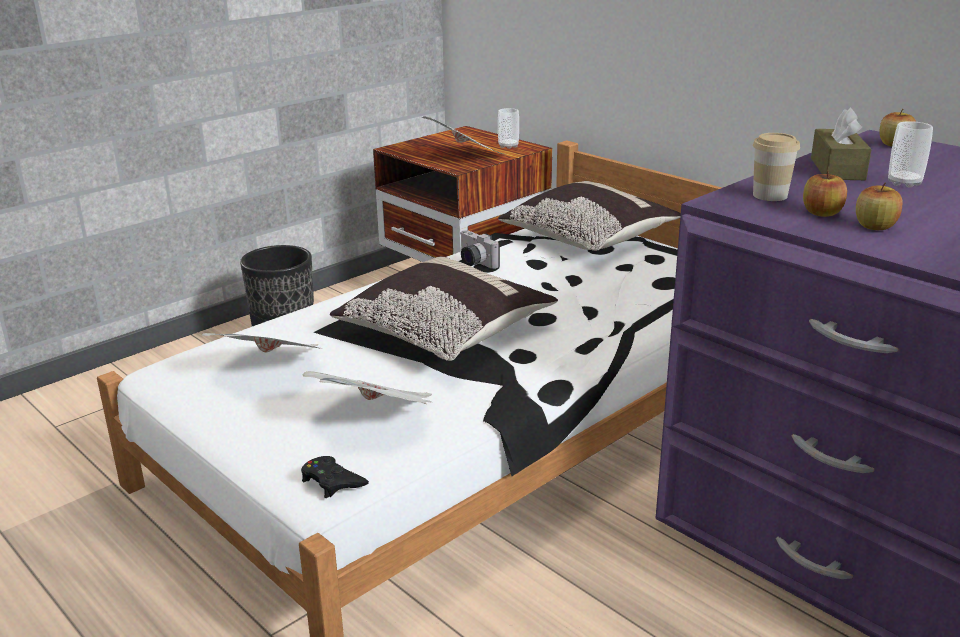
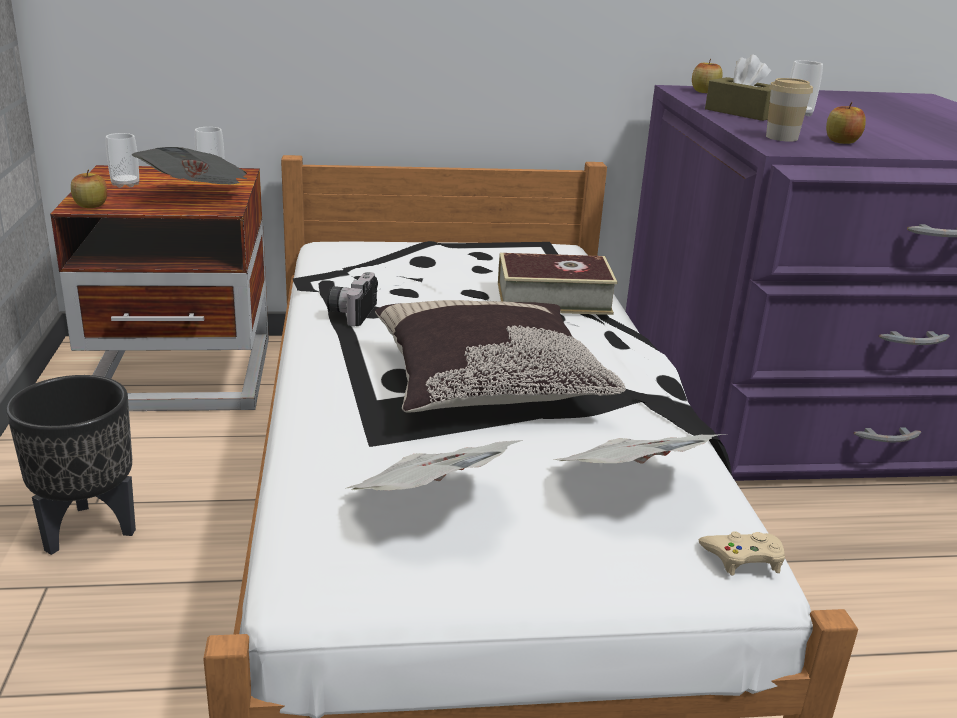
camera: 55 degrees left, 0 degrees up
(332, 481) = (743, 558): black game controller -> beige game controller
(448, 141) = (125, 184): none -> cup
(473, 263) = (351, 312): camera -> camera turned 105 degrees clockwise
(589, 238) = (390, 255): pillow -> none
(617, 303) = (553, 298): none -> book
(875, 226) = (887, 142): apple -> apple (91, 205)

